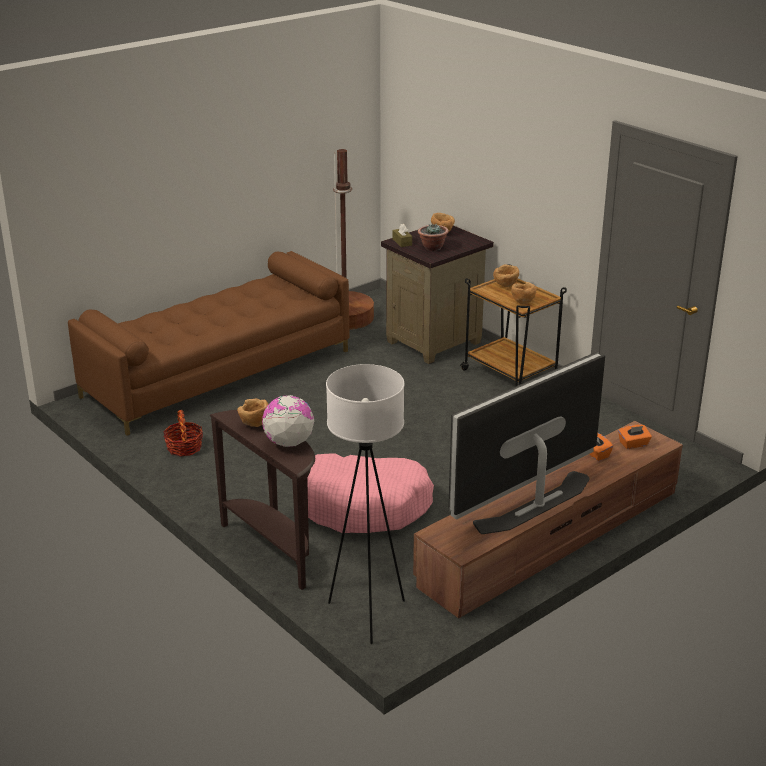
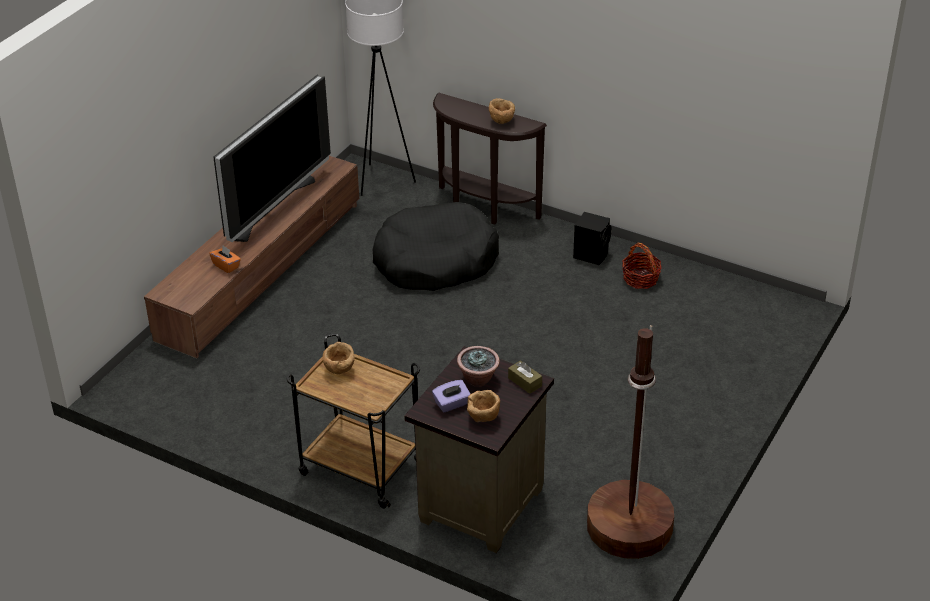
camera: 160 degrees right, 10 degrees up
(206, 478) = (591, 254): none -> black speaker
(218, 373) = (699, 381): brown sofa -> none
(288, 443) = (462, 112): globe -> none
(363, 506) = (435, 261): pink dog bed -> black dog bed
(458, 241) = (451, 404): none -> purple tissue box
(506, 286) = (371, 398): brown bowl -> none
(633, 444) = (191, 284): orange tissue box -> none

